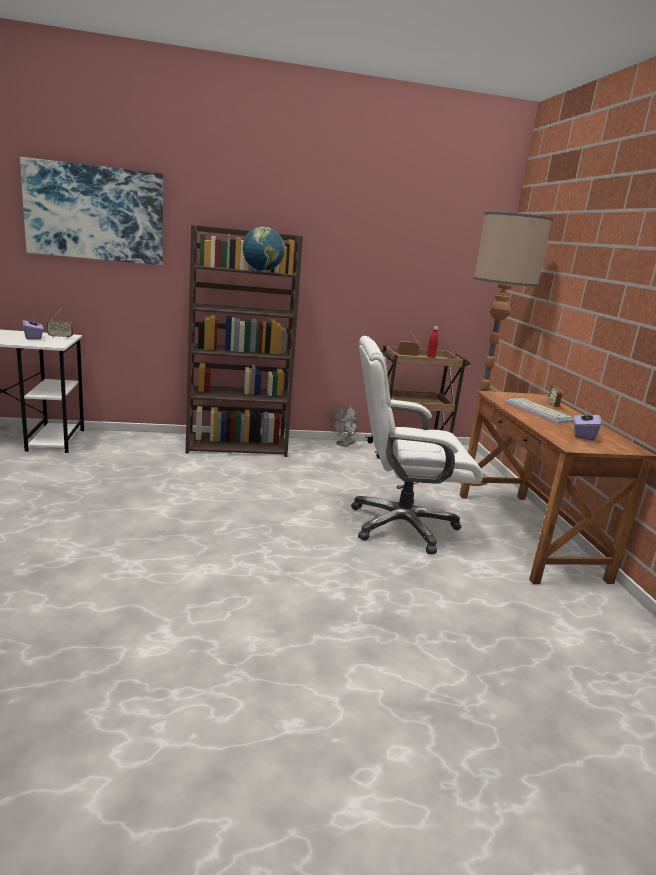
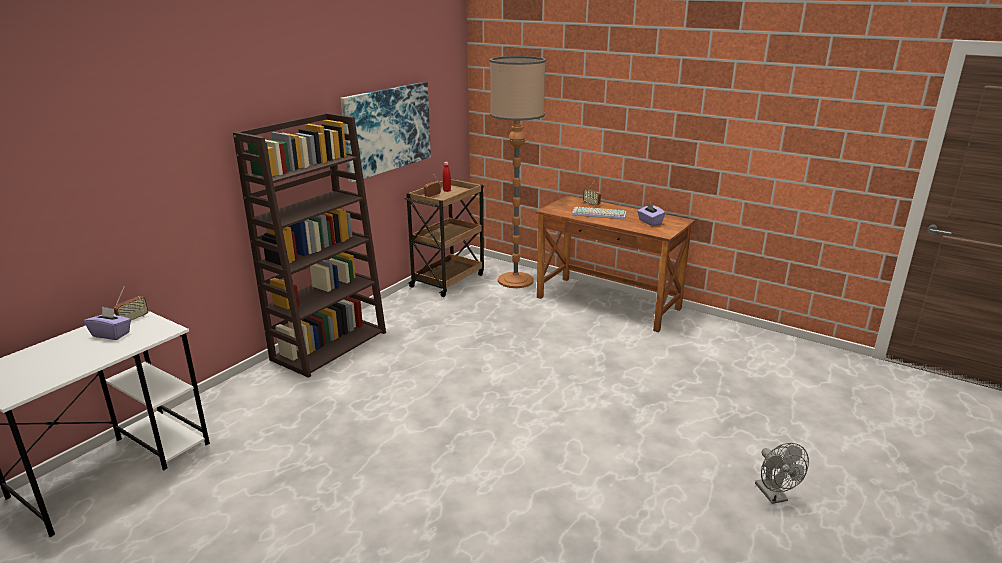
camera: 45 degrees left, 5 degrees up
(95, 213) = (121, 152): picture -> picture (387, 129)
(262, 271) = (320, 162): globe -> none
(344, 444) = (399, 298): grey fan -> grey fan (774, 496)
(401, 525) = (549, 339): white office chair -> none

